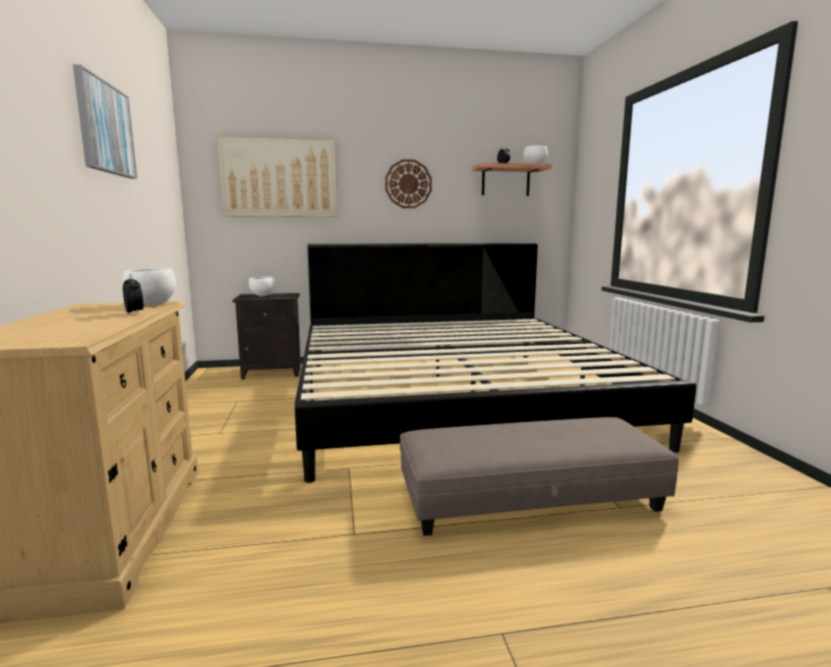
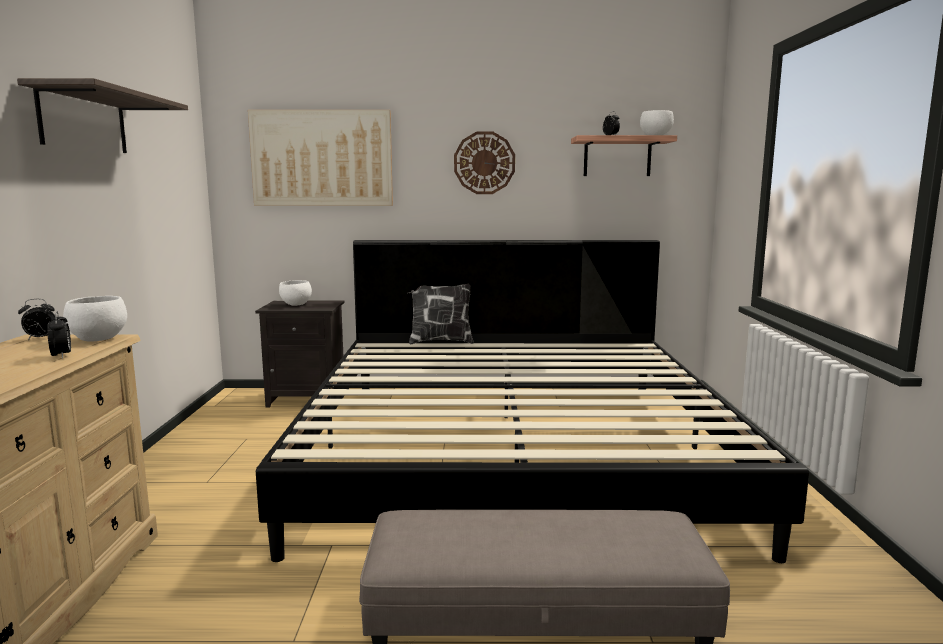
camera: 10 degrees right, 0 degrees up
(97, 305) = (40, 338): none -> alarm clock
(105, 128) = (84, 121): picture -> shelf
(377, 322) = (440, 341): none -> pillow

